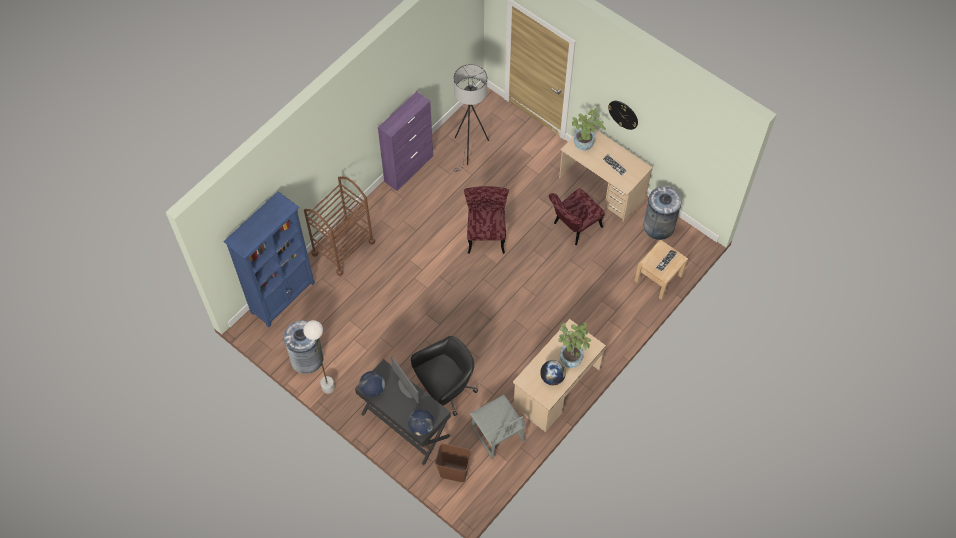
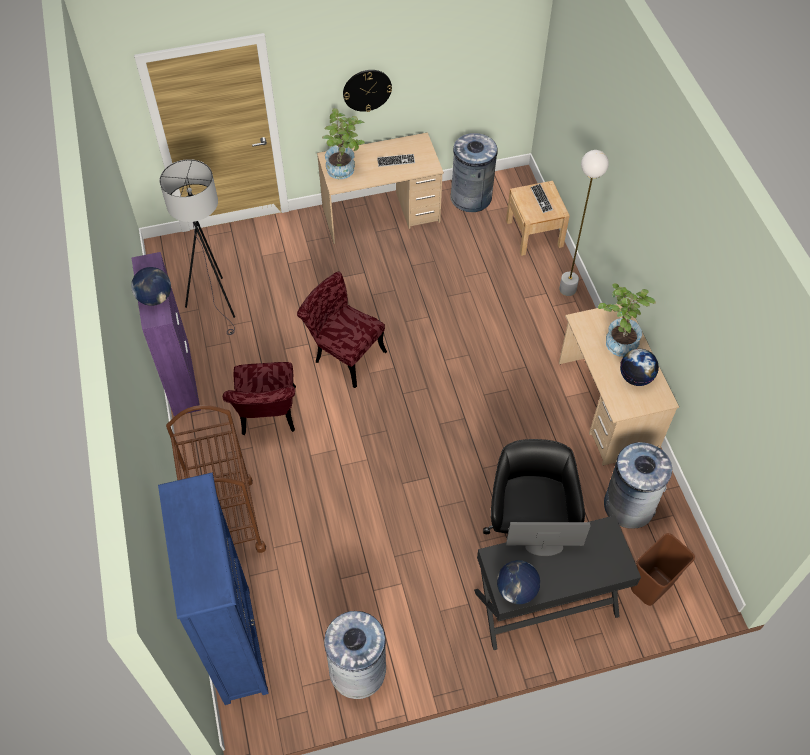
camera: 55 degrees left, 5 degrees down
(328, 387) = (423, 669): white floor lamp -> white floor lamp (567, 289)
(421, 427) = (616, 563): globe -> globe (155, 298)
(497, 434) = (628, 505): grey chair -> grey trash can
(573, 227) = (409, 268): red chair -> red chair (268, 417)

